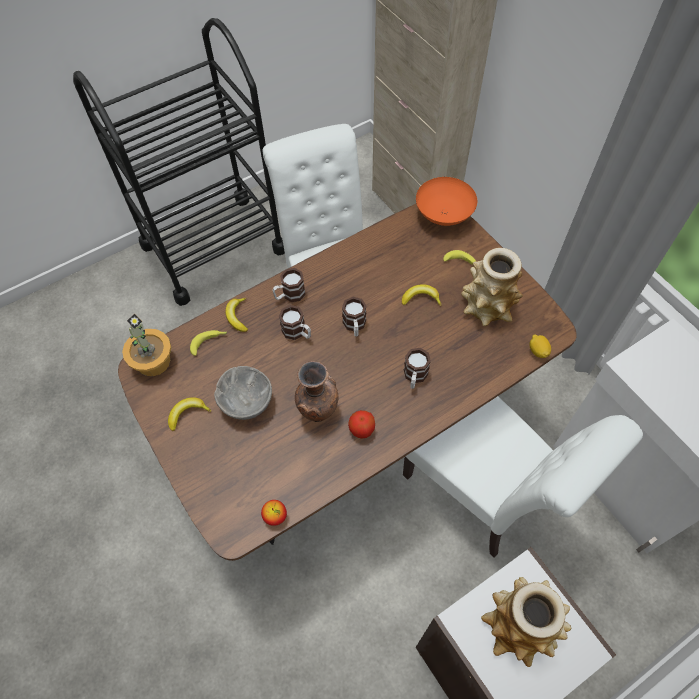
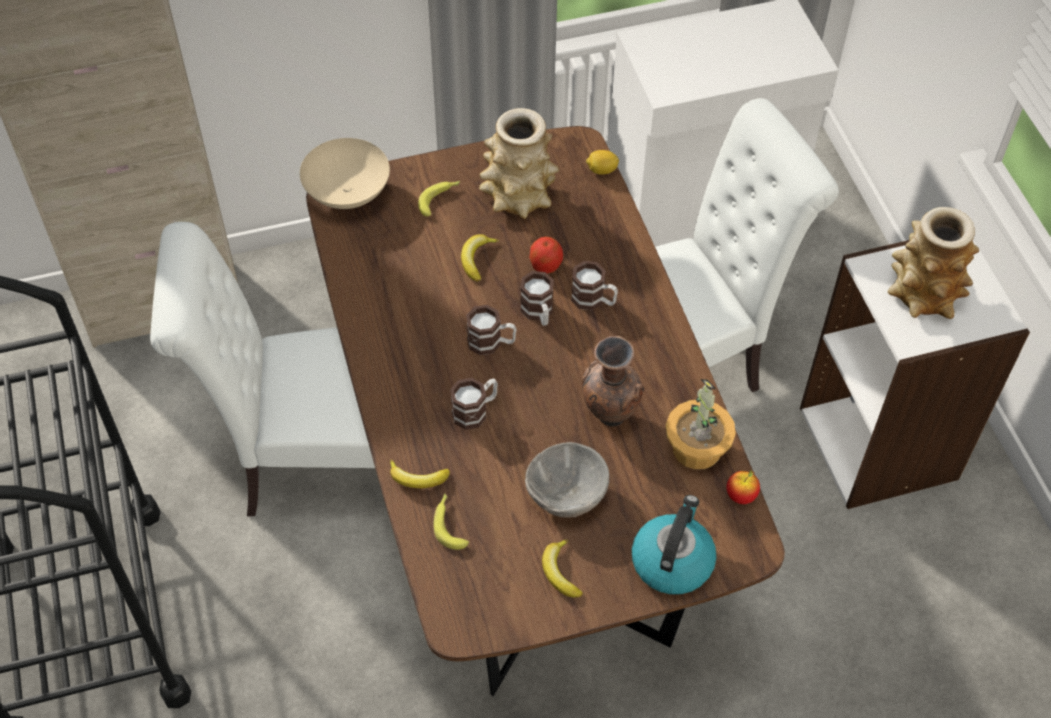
camera: 75 degrees left, 5 degrees down
(153, 361) = (453, 604): potted plant -> potted plant (696, 449)
(210, 481) = (672, 561): none -> kettle
(289, 295) = (406, 406): mug -> mug (538, 313)
(362, 430) = (650, 375): apple -> apple (546, 266)
(444, 215) = (349, 193): orange bowl -> beige bowl

